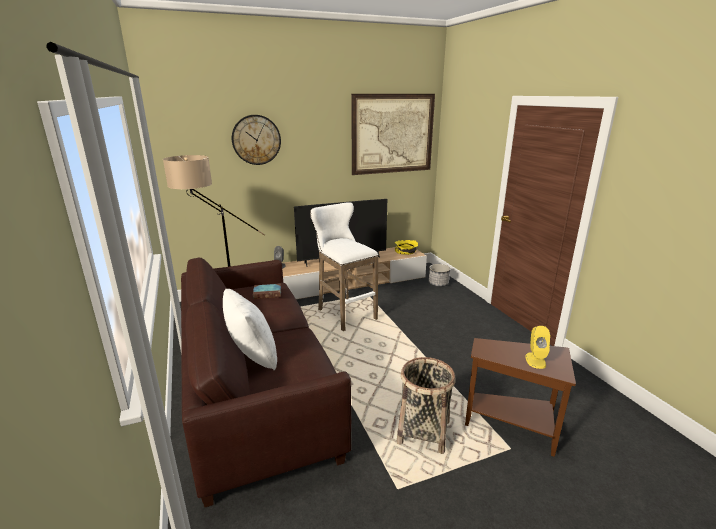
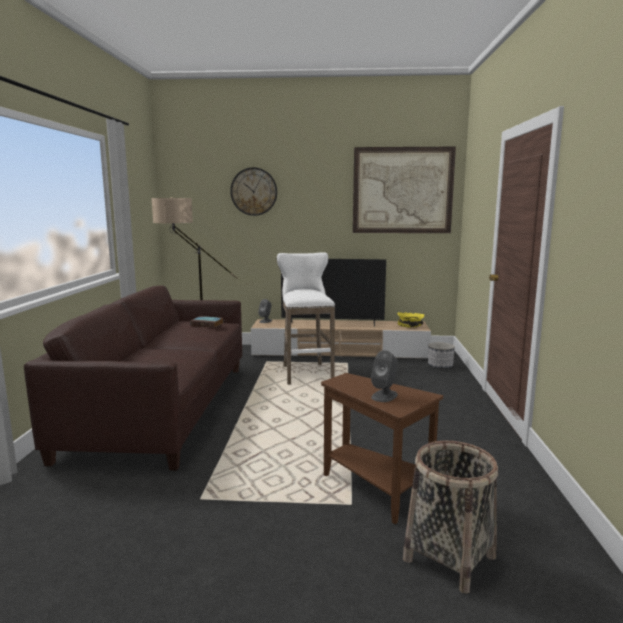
camera: 25 degrees right, 10 degrees down
(252, 355) = (138, 355): white pillow -> none
(423, 432) = (274, 469): basket -> basket (449, 558)
(535, 360) = (384, 396): yellow speaker -> grey speaker

